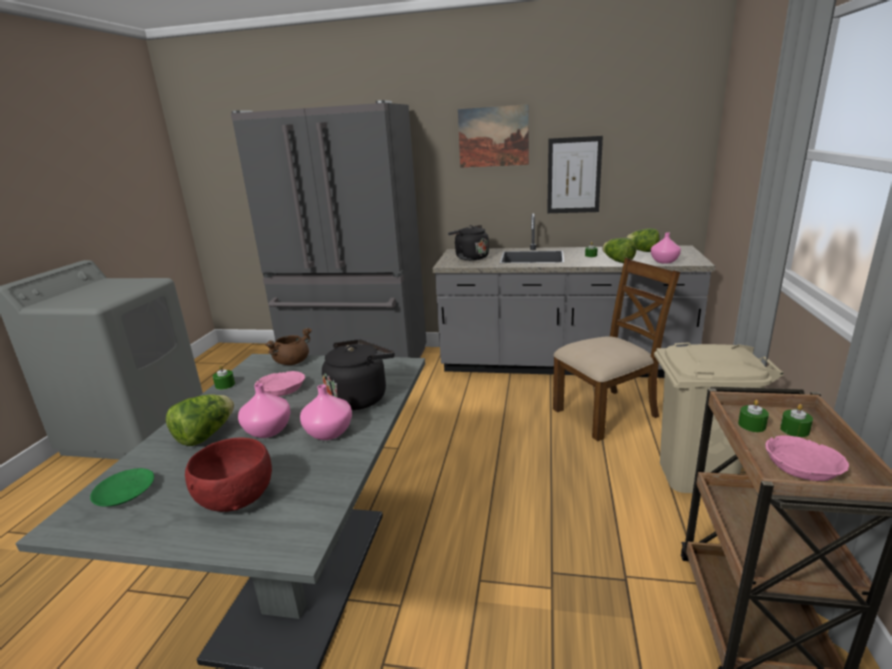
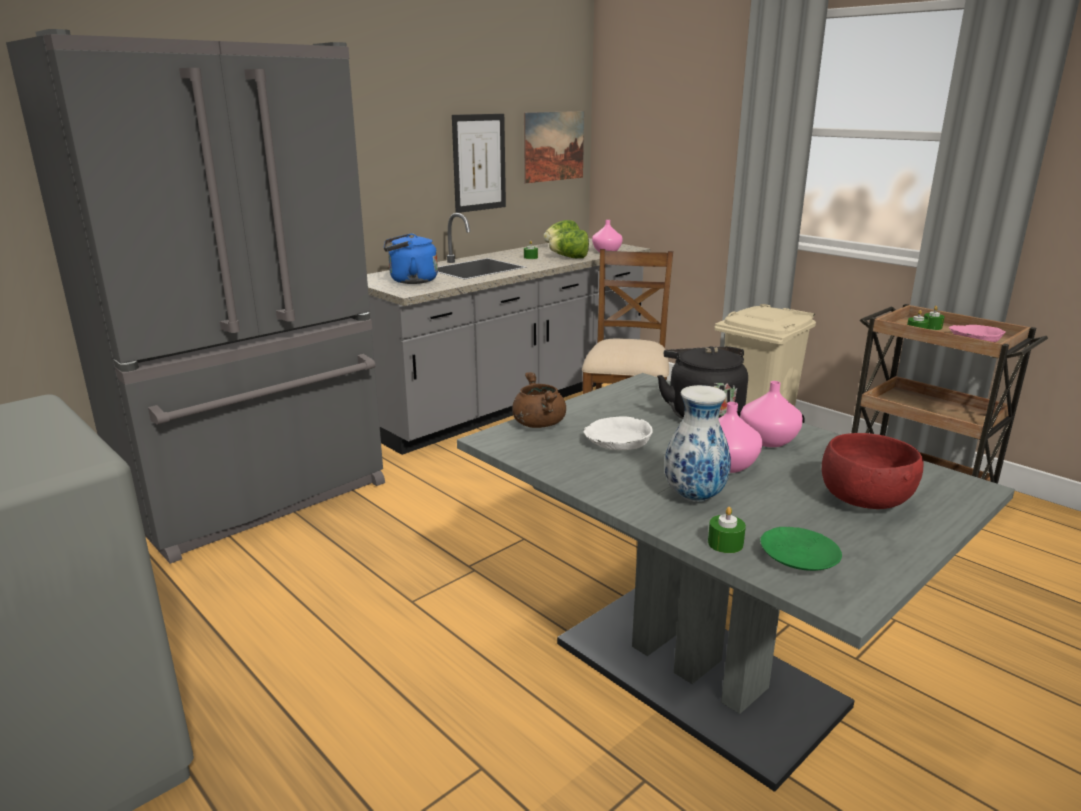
camera: 55 degrees left, 0 degrees up
(205, 435) = (694, 497): lettuce -> vase
(225, 385) = (548, 468): green candle -> green candle (725, 543)
(282, 388) = (617, 441): pink bowl -> white bowl
(470, 258) = (410, 281): black kettle -> blue kettle
(493, 137) = (390, 109): picture -> picture (554, 146)

